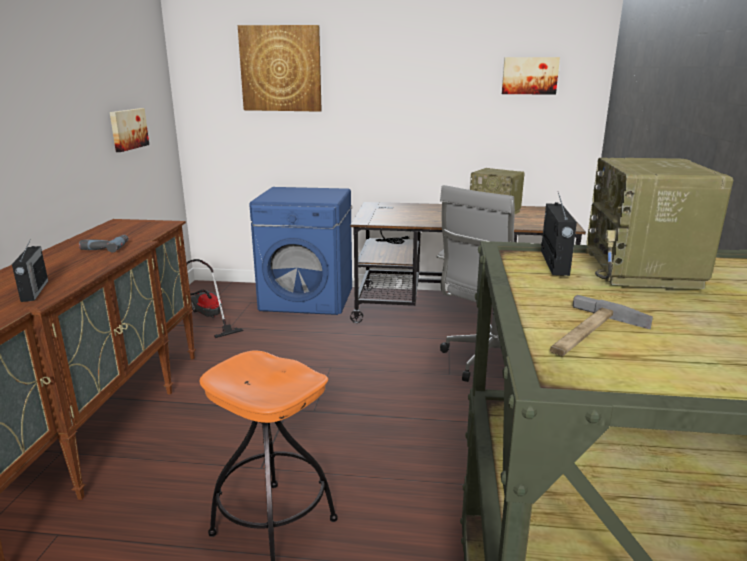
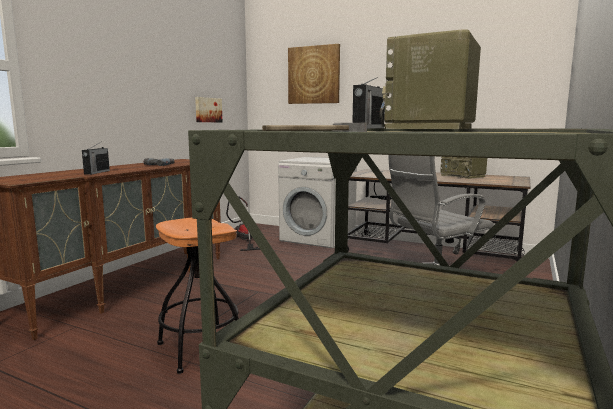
camera: 20 degrees right, 10 degrees down
(307, 299) = (317, 238): blue washing machine -> white washing machine
(529, 75) = (497, 70): picture -> none

